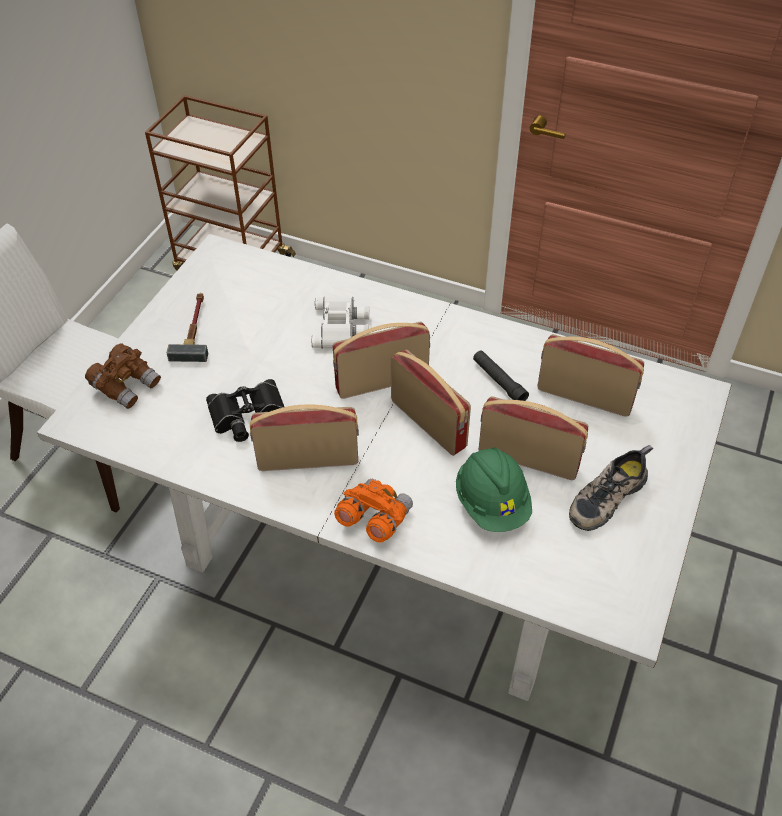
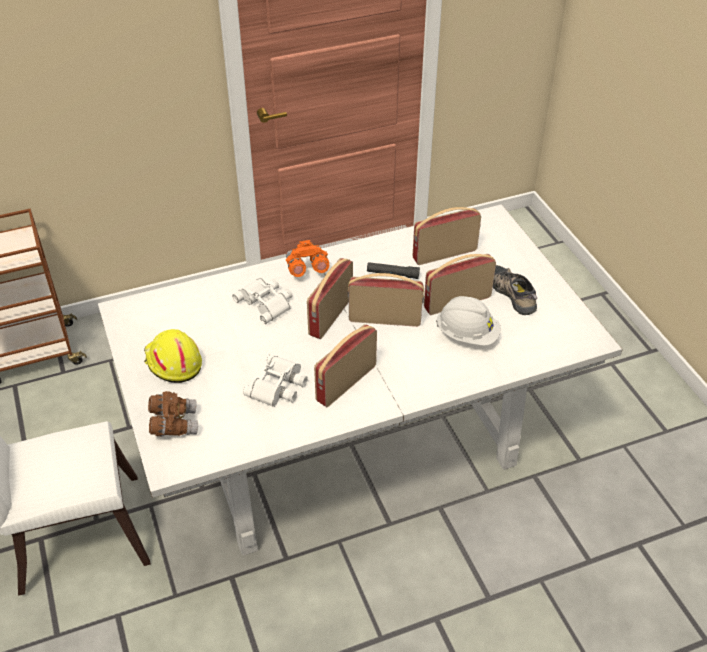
camera: 45 degrees left, 5 degrees down
(194, 329) = (172, 363): hammer -> yellow hard hat
(248, 417) = (279, 386): black binoculars -> white binoculars
(373, 519) = (420, 385): orange binoculars -> orange binoculars (306, 269)
(492, 503) = (467, 335): green hard hat -> white hard hat
(606, 496) = (513, 293): shoe -> shoe turned 150 degrees clockwise

